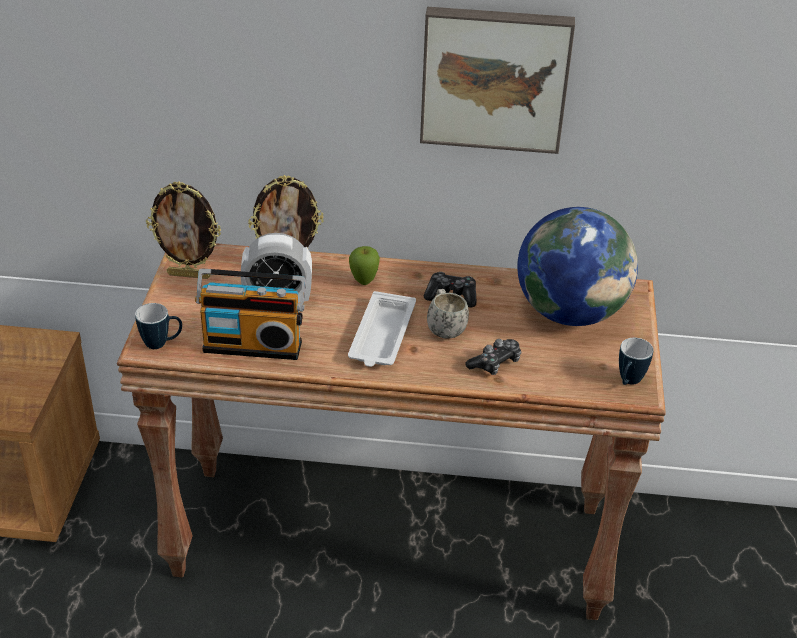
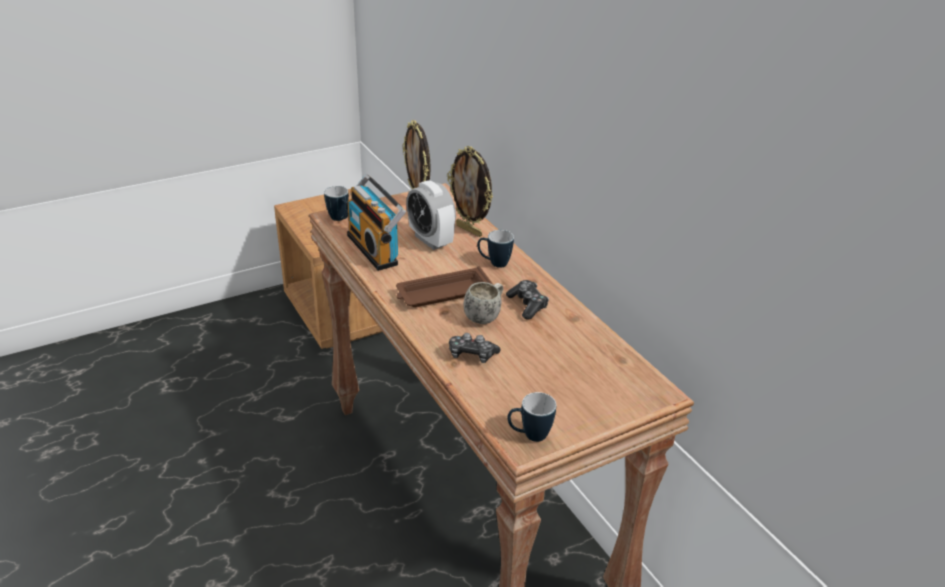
camera: 55 degrees right, 5 degrees down
(364, 282) = (494, 263): apple -> mug
(382, 336) = (442, 293): white tray -> brown tray
(495, 78) = (616, 122): picture -> none
(570, 312) = (583, 369): globe -> none

